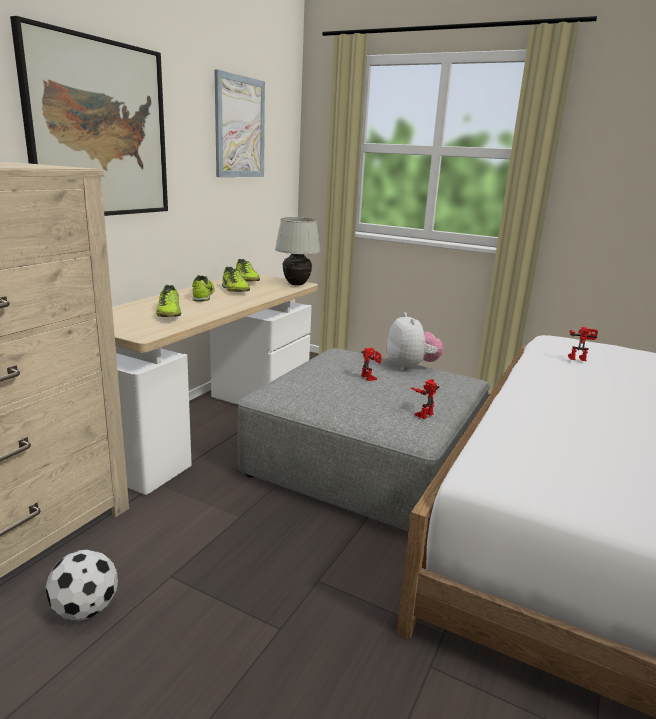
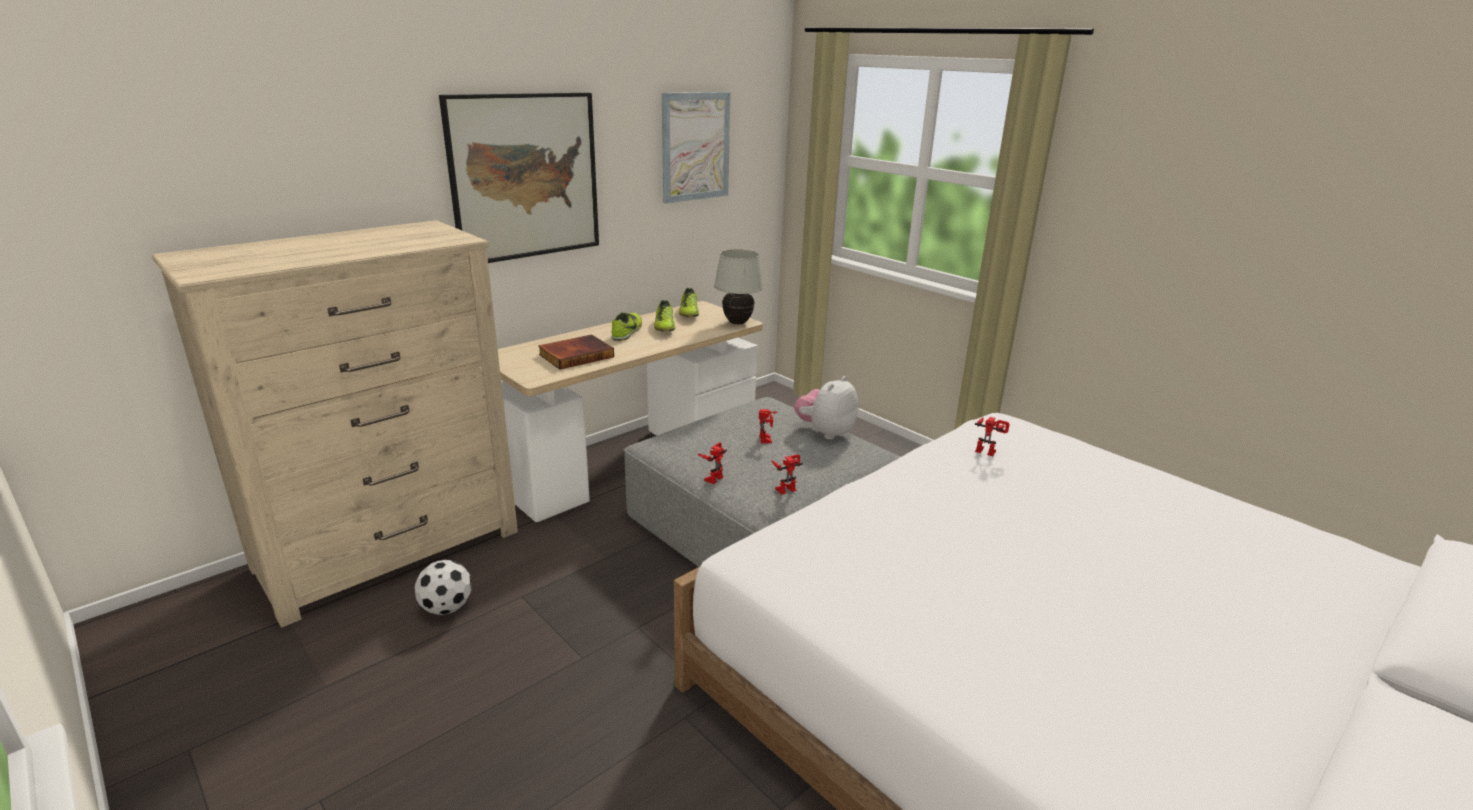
camera: 20 degrees right, 5 degrees up
(169, 314) = (576, 355): shoe -> book
(350, 413) = (712, 477): none -> toy robot
(410, 367) = (825, 432): plush toy -> plush toy turned 150 degrees counterclockwise

